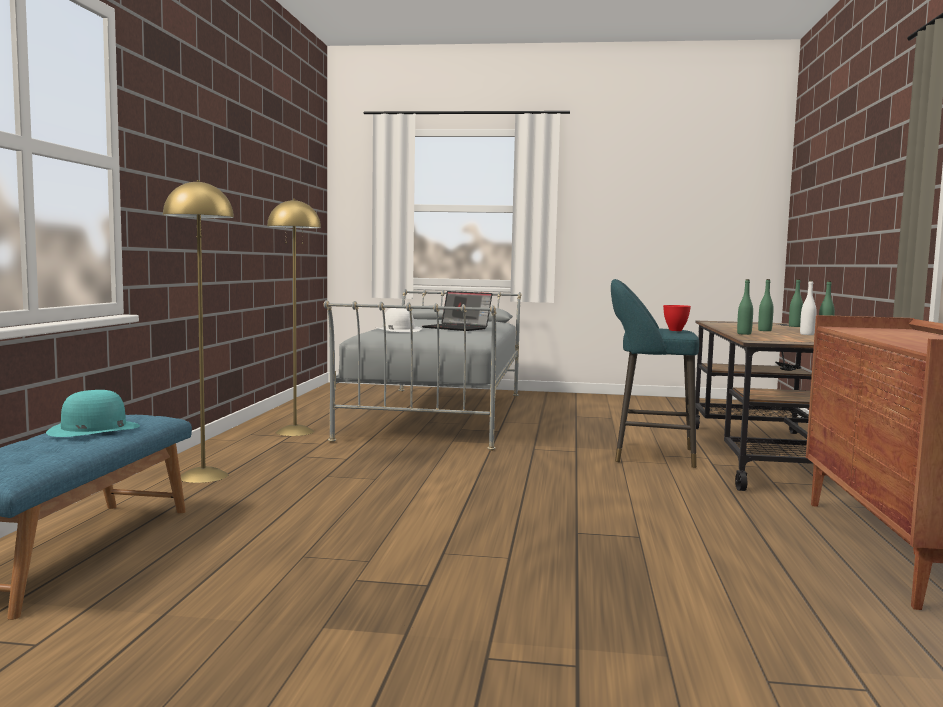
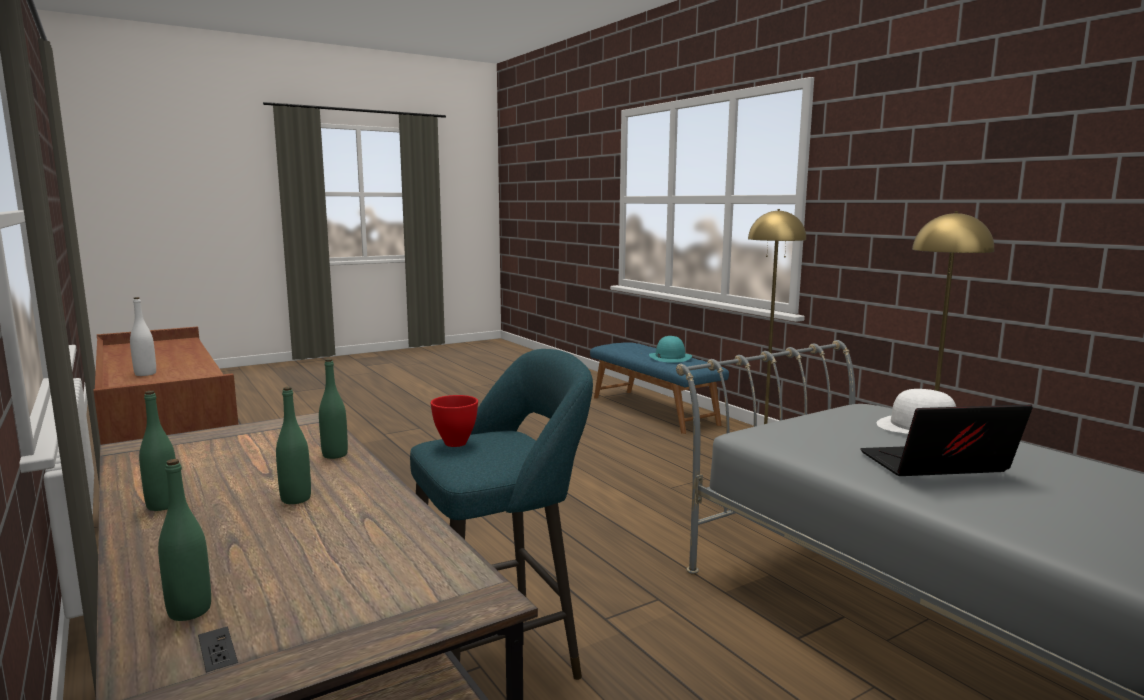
camera: 140 degrees right, 5 degrees up
(807, 334) = (209, 490): white bottle -> white bottle (145, 374)

